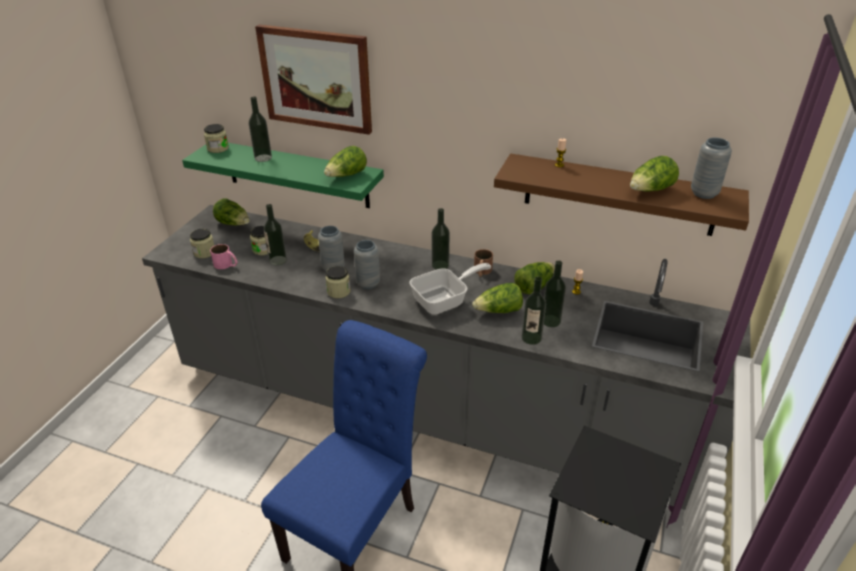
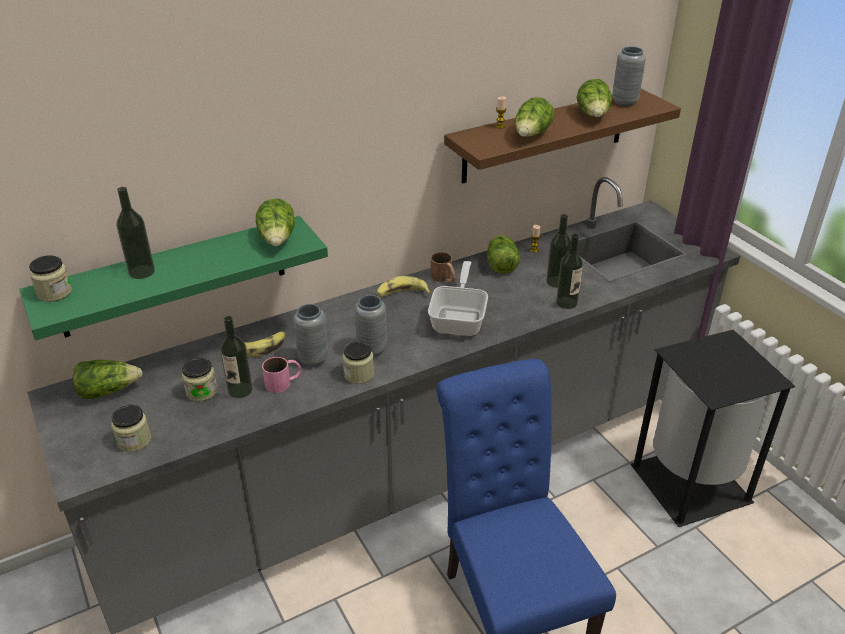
camera: 50 degrees left, 0 degrees up
(226, 265) = (189, 433): pink mug -> pink mug (284, 382)
(316, 79) = (198, 131): picture -> none
(440, 265) = (402, 294): bottle -> banana
(499, 311) = (511, 299): lettuce -> lettuce (531, 135)

